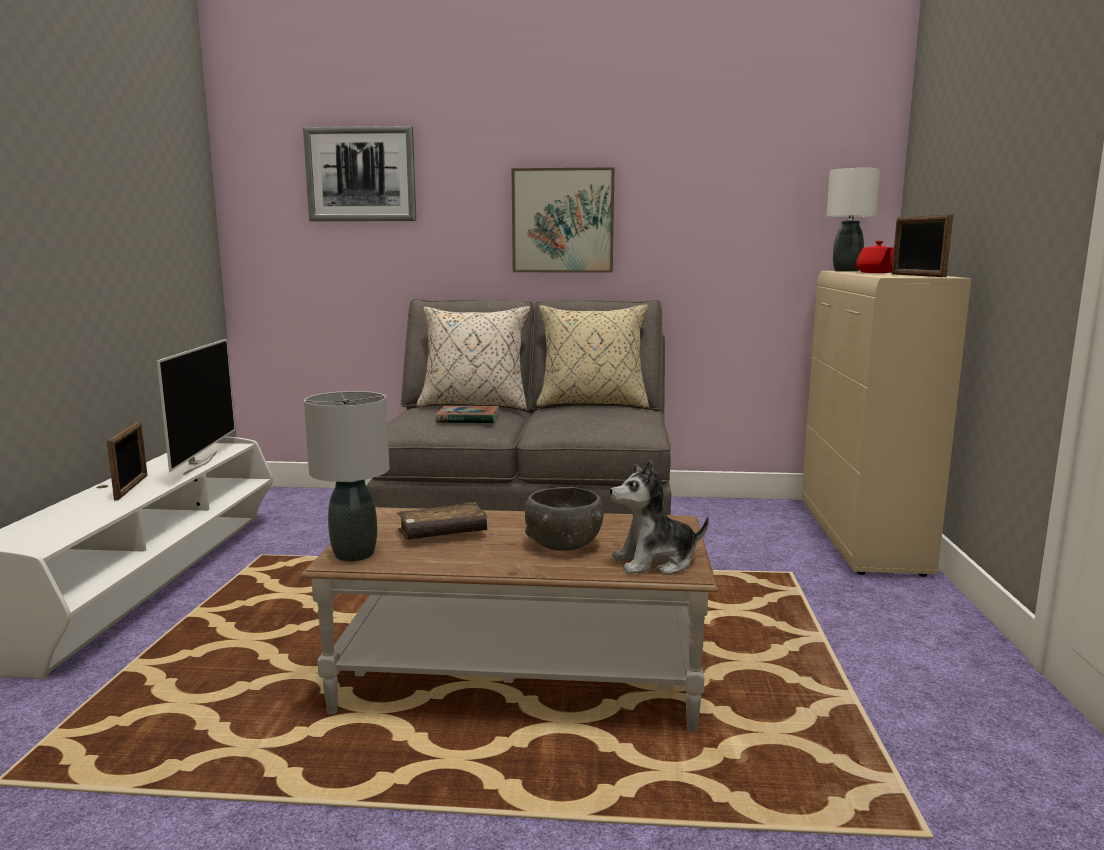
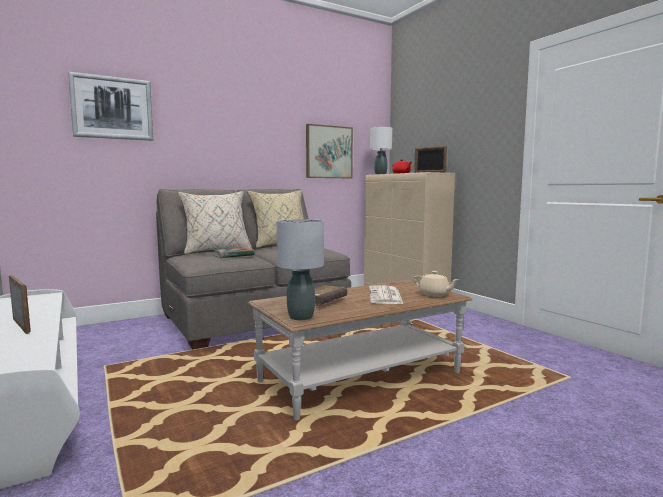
camera: 35 degrees left, 5 degrees down
(199, 463) = (44, 306): television -> none
(563, 221) = (243, 145): picture -> picture (328, 152)
(563, 545) = (385, 296): grey bowl -> newspaper
(655, 562) = (434, 294): plush toy -> beige teapot

